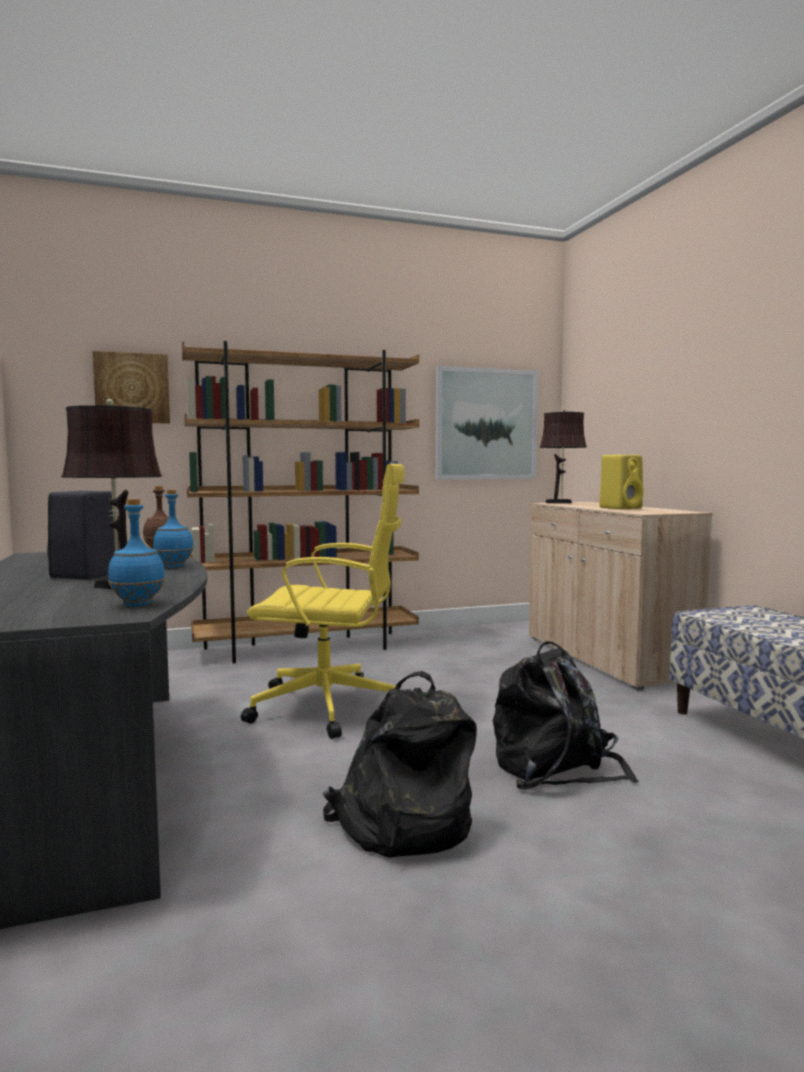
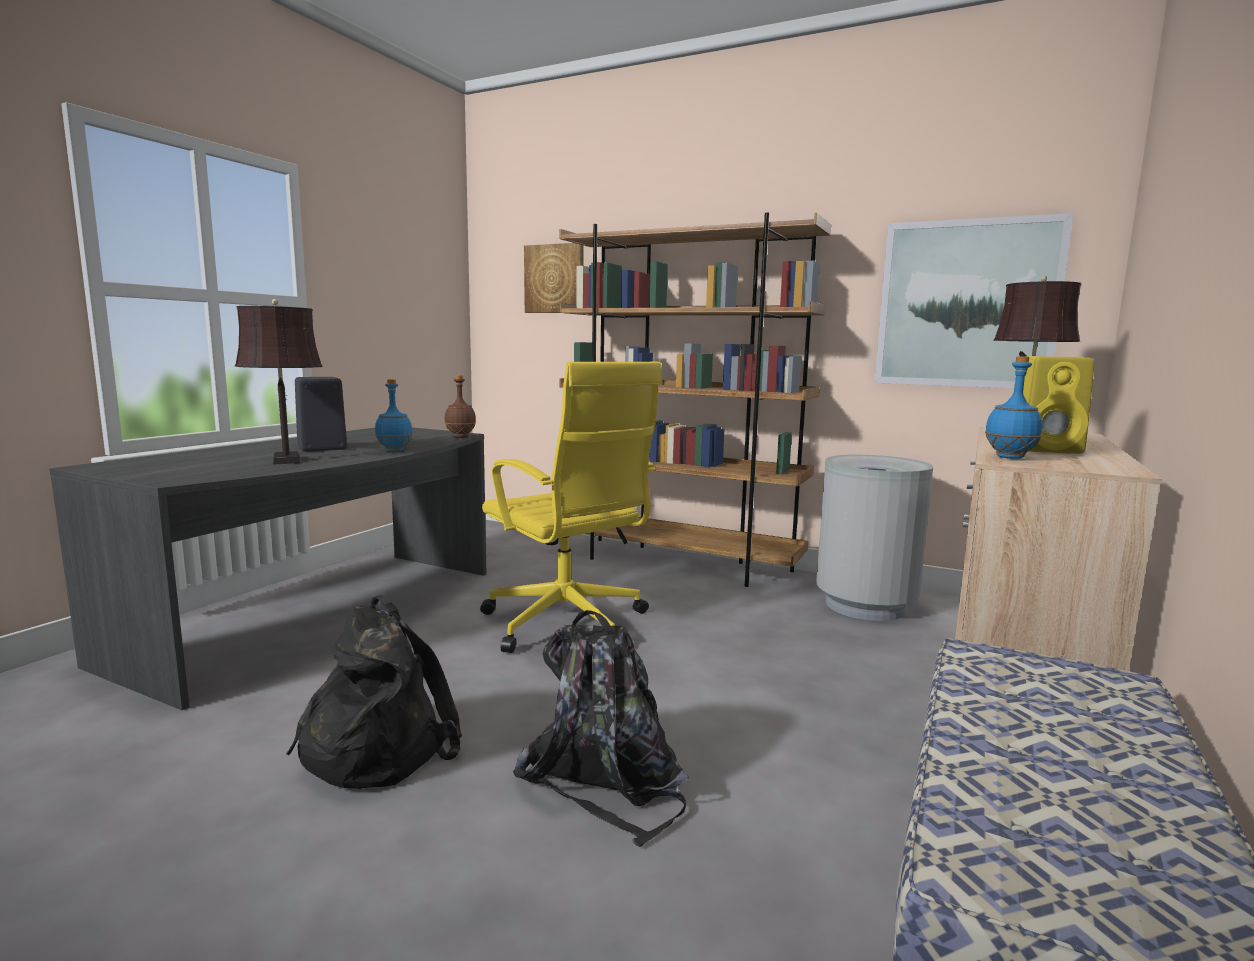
camera: 45 degrees right, 5 degrees up
(138, 604) = (218, 474): blue bottle -> blue bottle (1010, 457)
(469, 640) = (865, 606): none -> grey trash can

